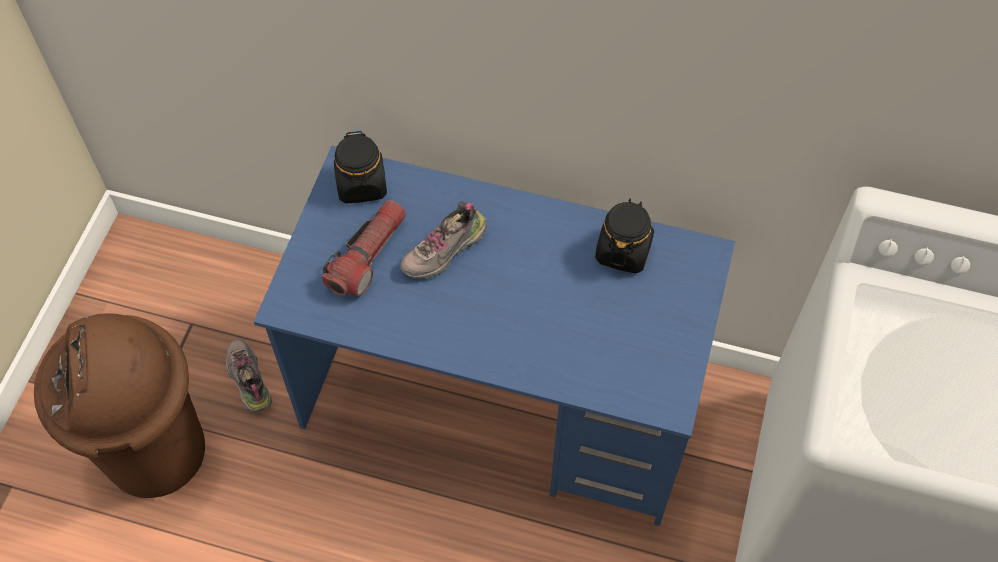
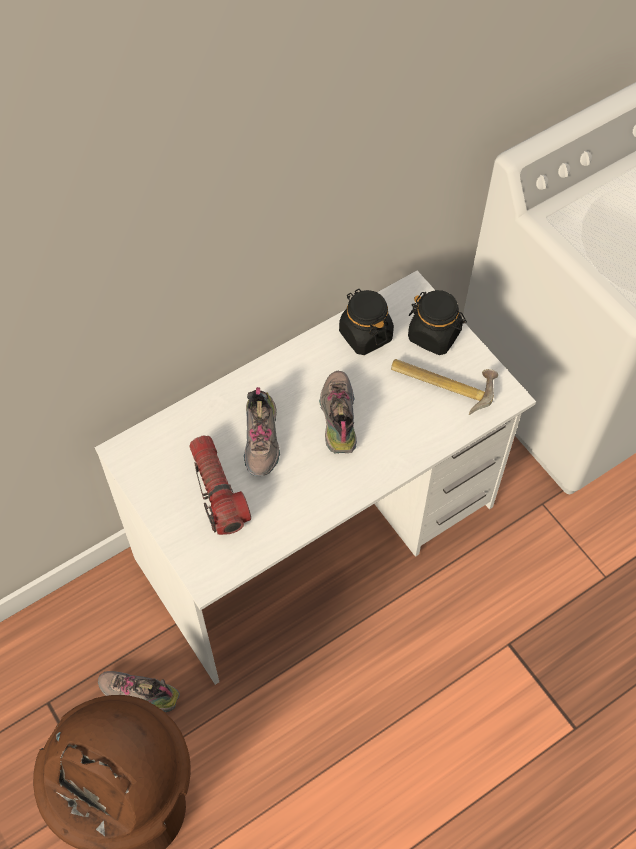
camera: 50 degrees left, 0 degrees up
(362, 185) = (151, 451): black jar -> black jar (434, 335)
(500, 401) = (317, 533): blue desk -> white desk
(519, 289) = (337, 417): none -> shoe
(635, 345) = (443, 382): none -> hammer

